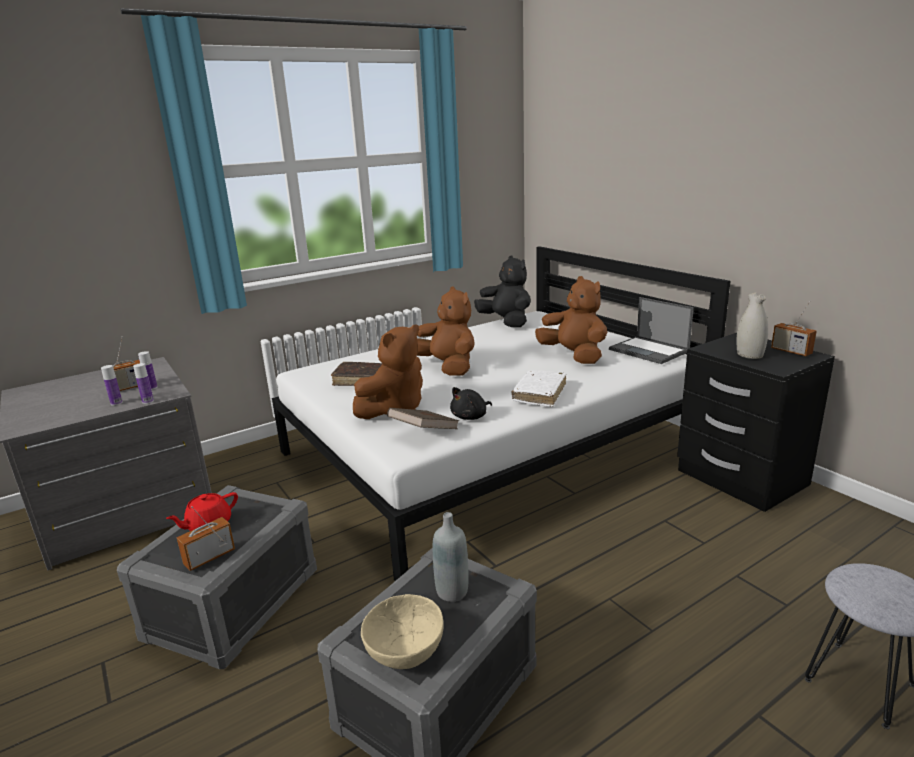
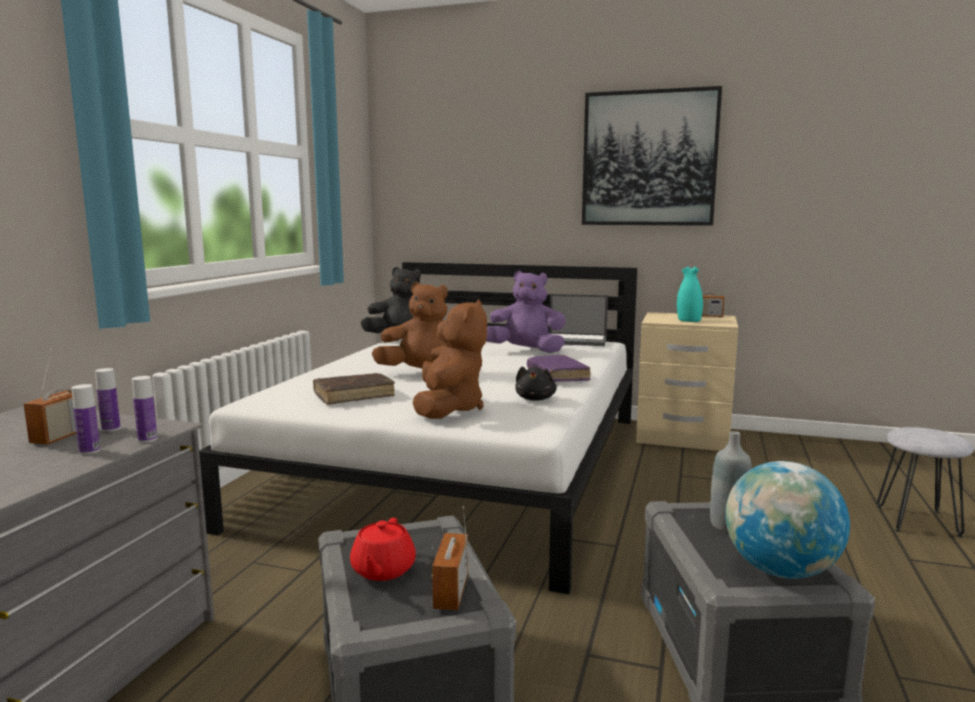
camera: 40 degrees left, 10 degrees down
(404, 649) = (780, 570): beige bowl -> globe
(424, 432) = (522, 415): brown book -> none
(539, 394) = (557, 376): white book -> purple book
(574, 356) = (526, 351): brown plush toy -> purple plush toy
(740, 478) = (682, 437): black nightstand -> beige nightstand
(749, 354) = (688, 320): white vase -> turquoise vase
(759, 151) = (649, 159): none -> picture

